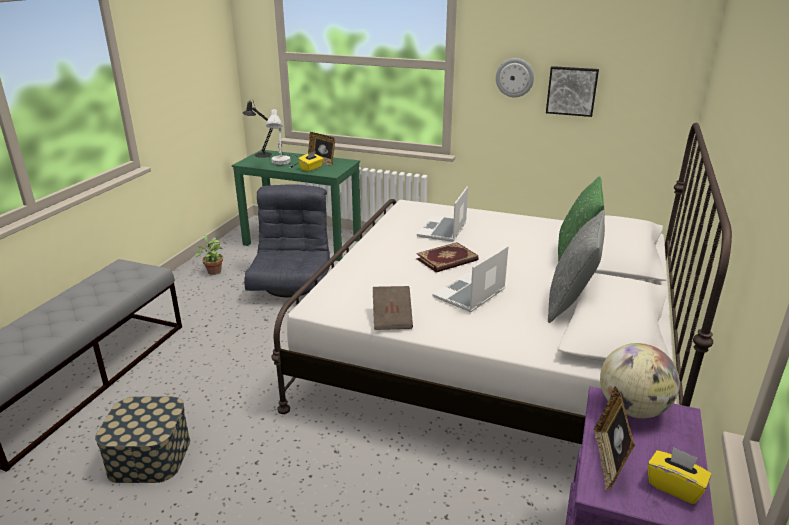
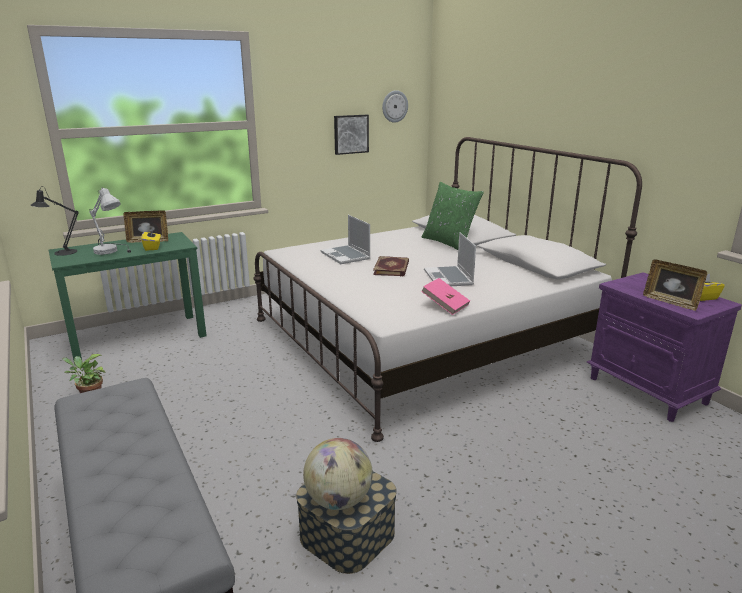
camera: 50 degrees left, 5 degrees down
(292, 285) = (201, 368): grey armchair -> none
(392, 318) = (445, 306): brown book -> pink book
(514, 77) = (307, 128): wall clock -> wall clock (394, 106)
(571, 302) = (498, 261): grey pillow -> none
(632, 409) = (631, 283): globe -> globe (339, 500)

